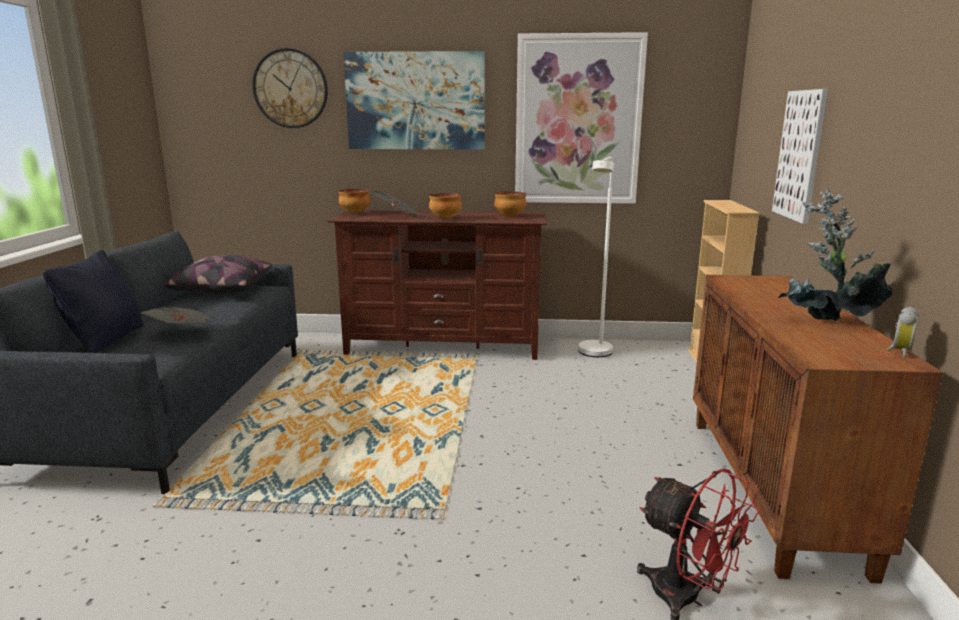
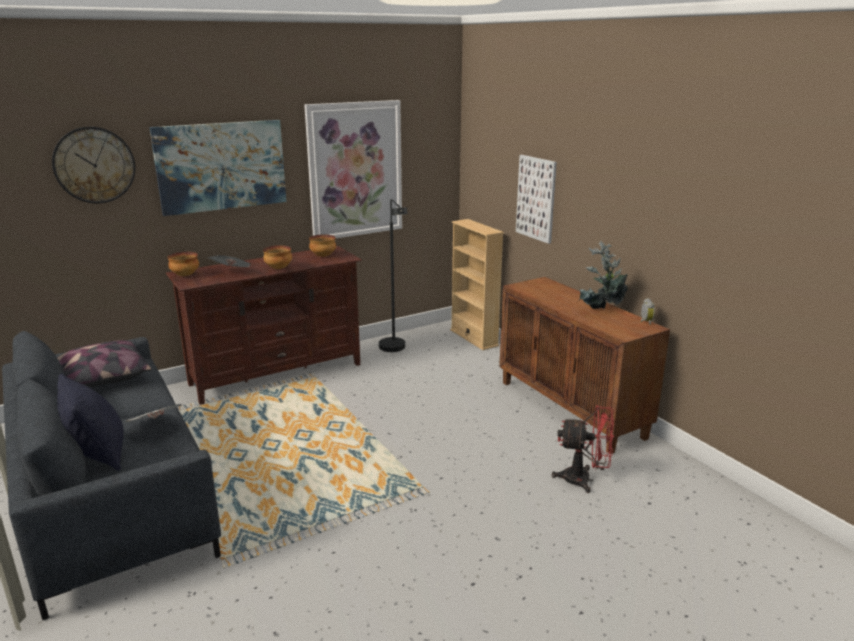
camera: 35 degrees left, 5 degrees up
(594, 354) = (394, 349): white floor lamp -> black floor lamp

